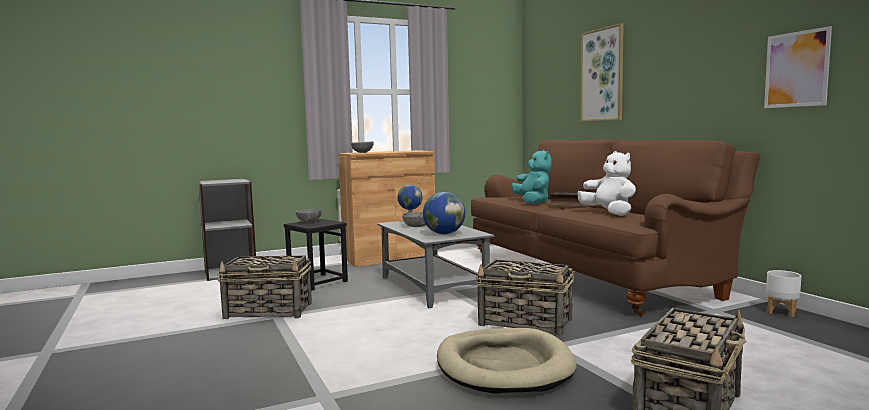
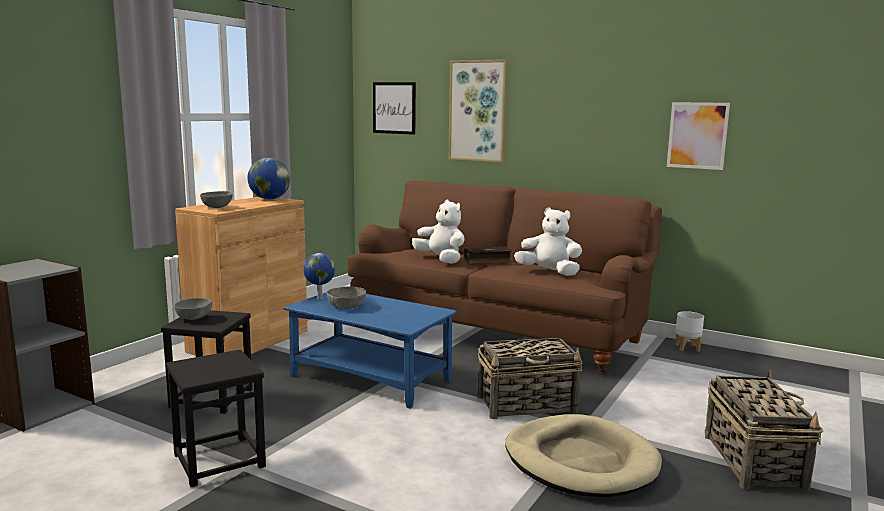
camera: 35 degrees left, 5 degrees up
(269, 311) = (219, 460): basket -> black stool
(433, 287) = (372, 378): grey coffee table -> blue coffee table
(444, 234) = (404, 316): globe -> globe (269, 199)
(532, 202) = (441, 260): turquoise plush toy -> white plush toy
(546, 82) = (394, 108): none -> picture

